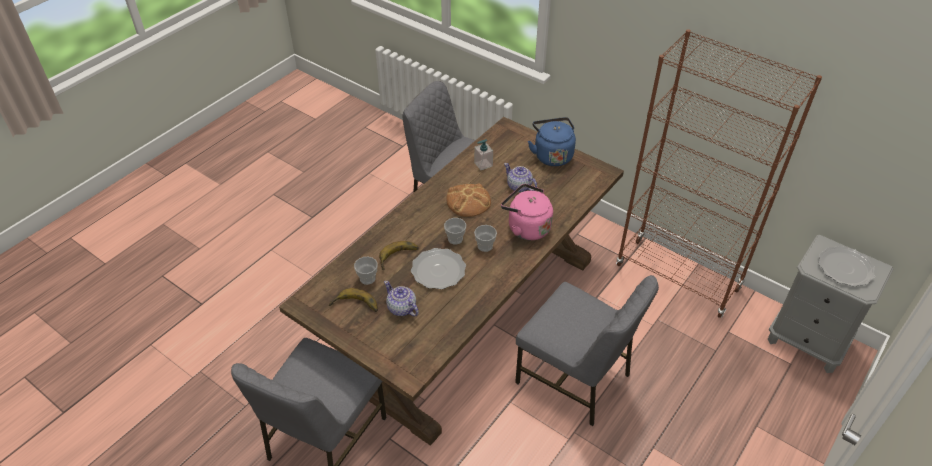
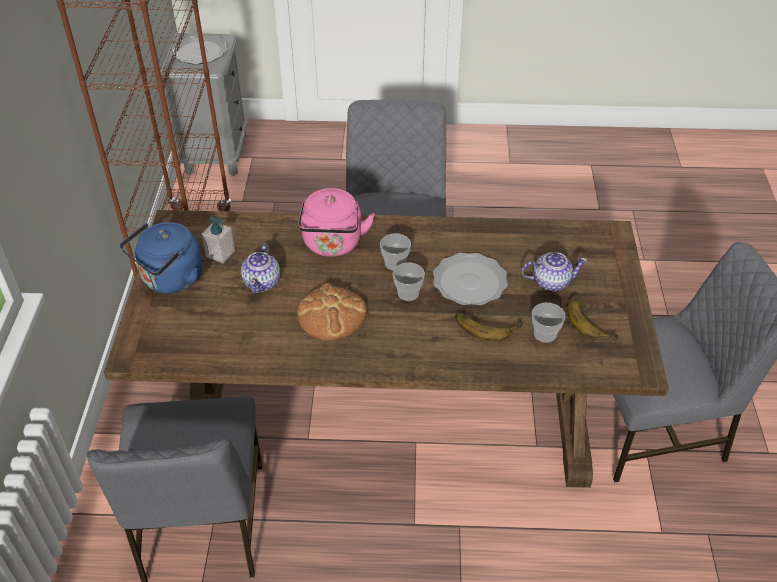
camera: 125 degrees left, 0 degrees up
(401, 308) = (550, 282): teapot -> teapot turned 105 degrees counterclockwise
(483, 164) = (242, 337): soap dispenser -> soap dispenser (220, 254)

